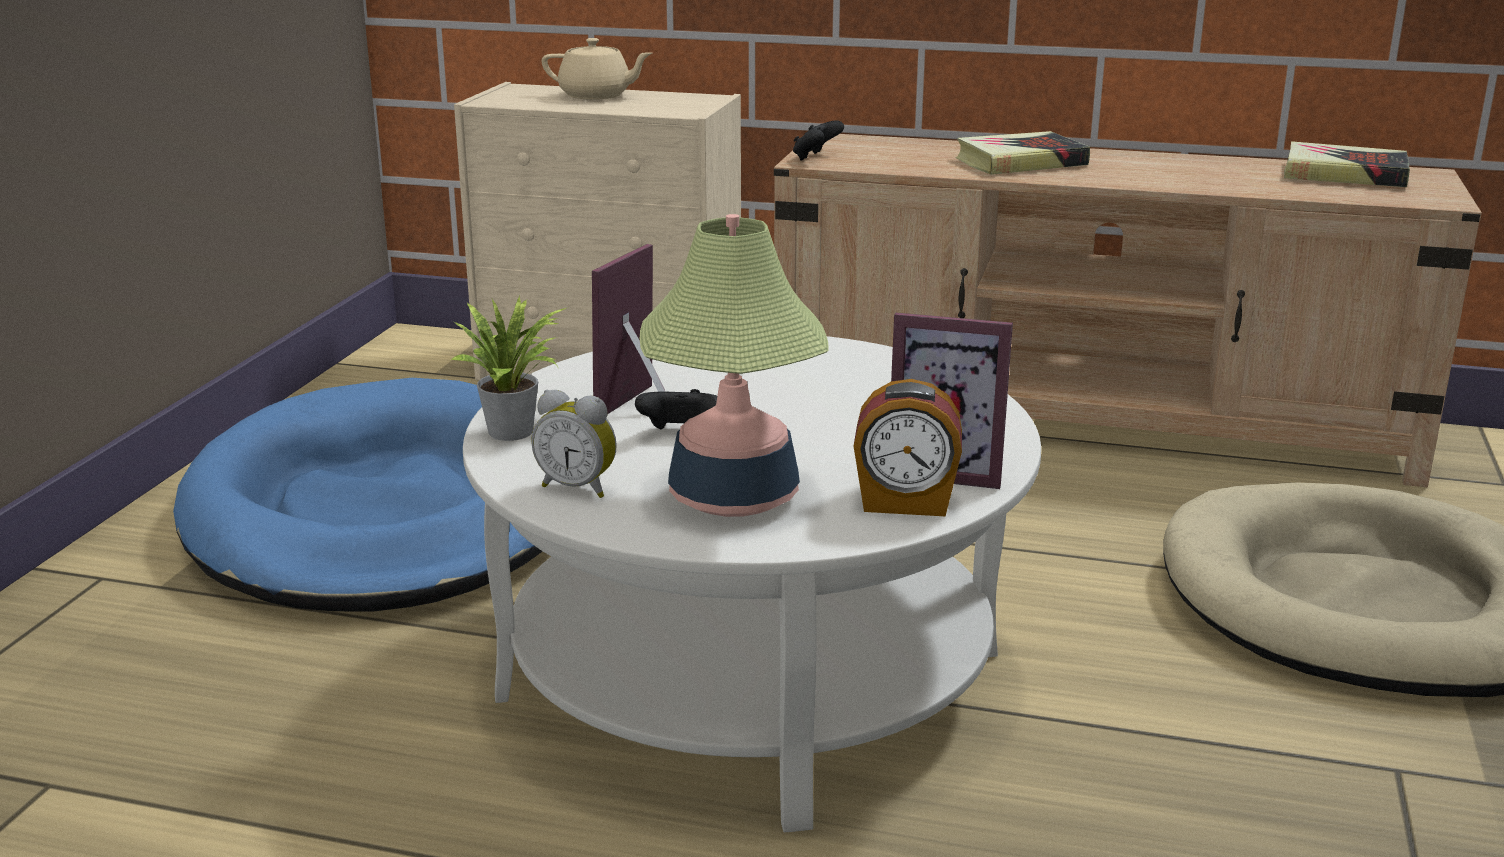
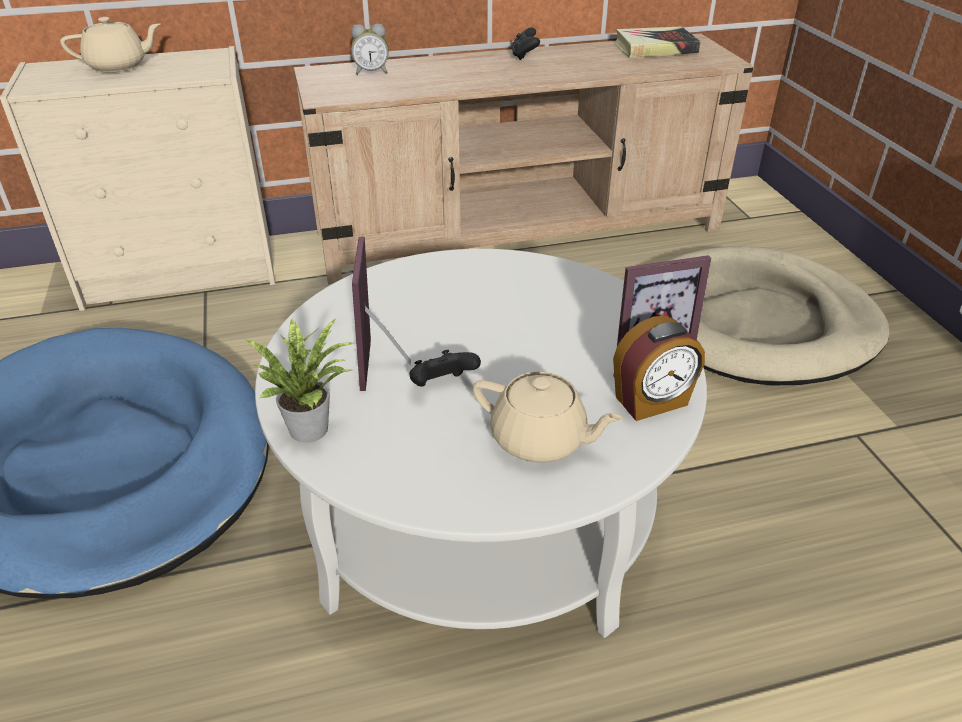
camera: 30 degrees left, 15 degrees up
(578, 487) = (421, 474): alarm clock -> alarm clock (371, 72)
(734, 497) = (540, 440): table lamp -> beige teapot
(816, 158) = (325, 93): black game controller -> black game controller (524, 56)
(1020, 162) = (464, 72): book -> none

